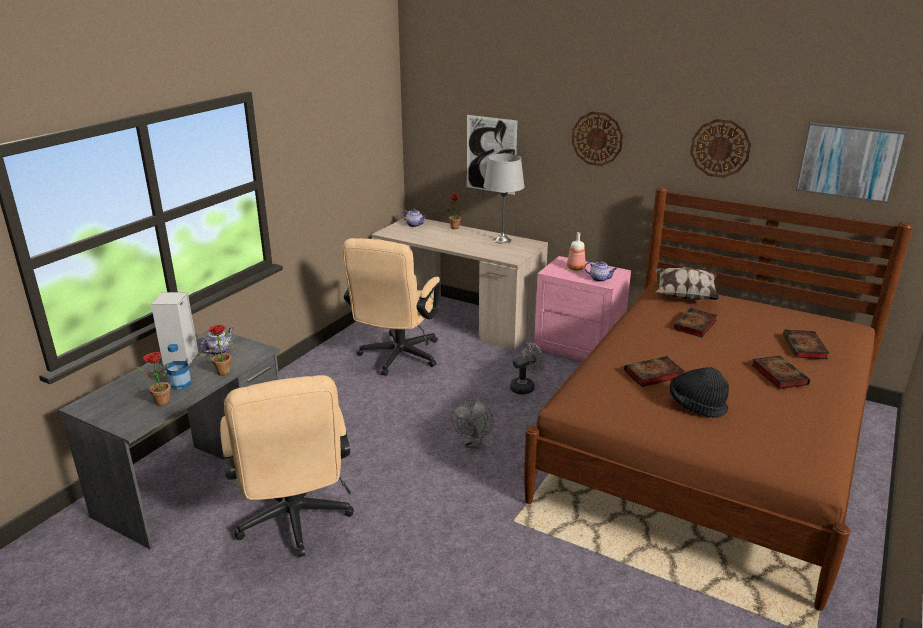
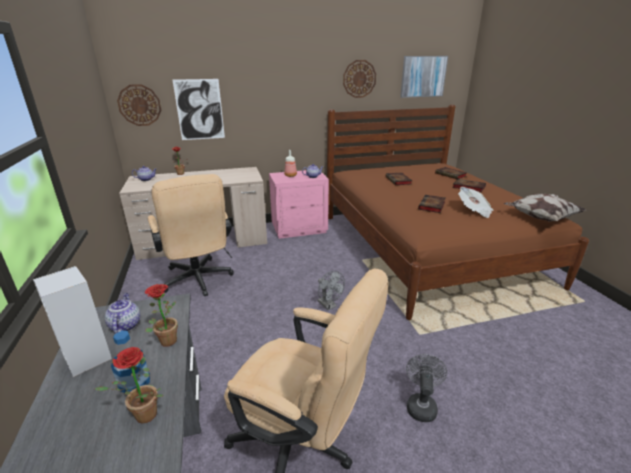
camera: 45 degrees left, 0 degrees up
(502, 240) = (227, 172): grey table lamp -> none
(525, 387) = (305, 260): grey fan -> grey fan (421, 405)
(597, 138) = (282, 84): wall clock -> wall clock (139, 105)
(684, 296) = (365, 171): pillow -> pillow (540, 218)
(696, 406) = (474, 211): black hat -> newspaper

